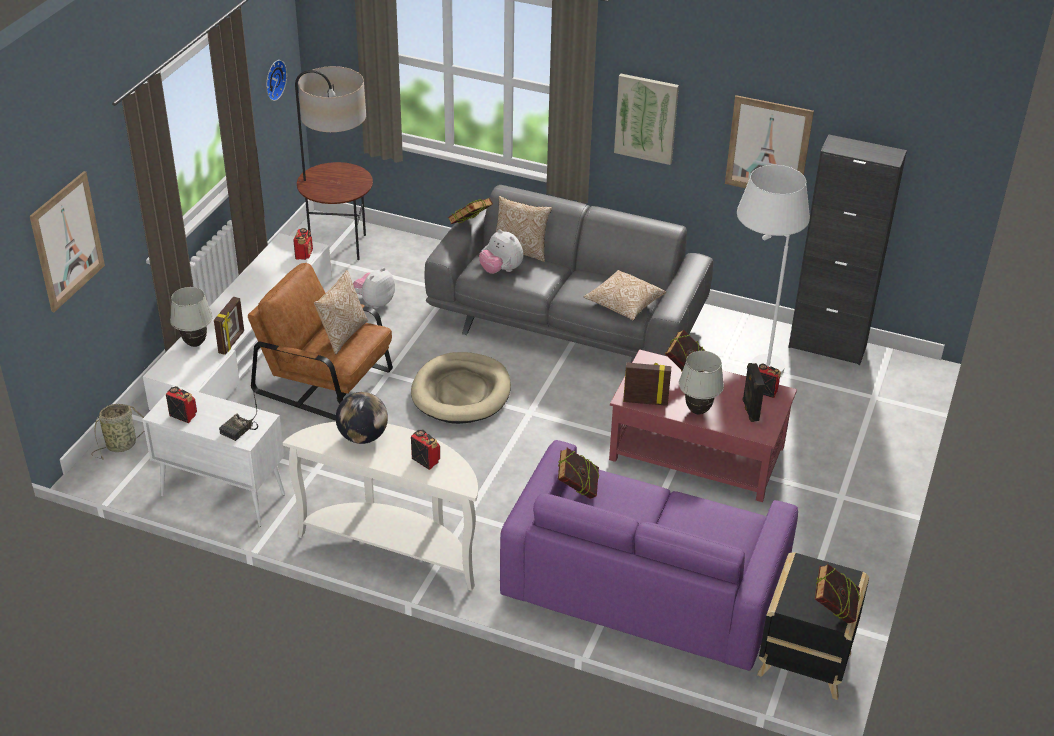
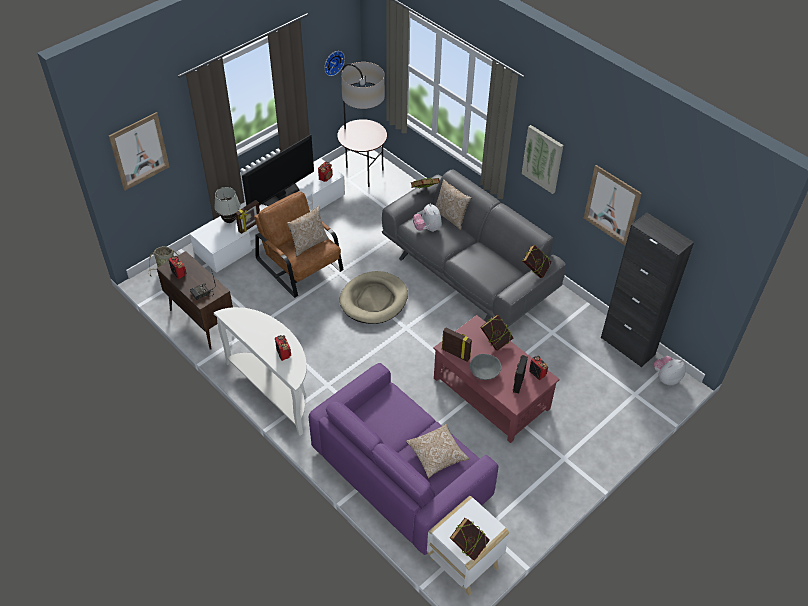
camera: 25 degrees right, 10 degrees up
(222, 495) = (201, 321): white cabinet -> brown cabinet
(252, 292) = (281, 195): none -> television
(363, 437) = (259, 325): globe -> none
(375, 302) = (360, 220): plush toy -> plush toy (666, 378)
(577, 490) = (378, 399): book -> book (535, 270)
(624, 304) = (488, 278): pillow -> pillow (437, 455)
(698, 410) = (484, 372): white table lamp -> grey bowl
(752, 359) = (570, 338): white floor lamp -> none
(802, 663) = (463, 562): black side table -> white side table

